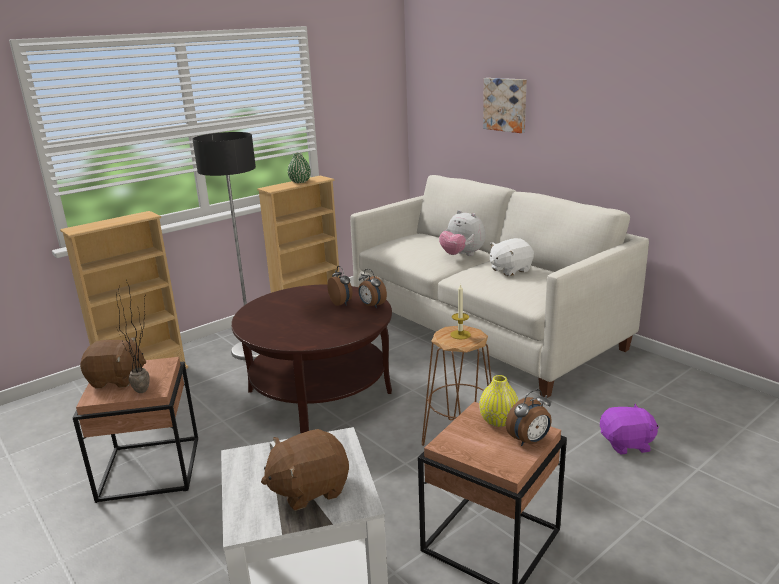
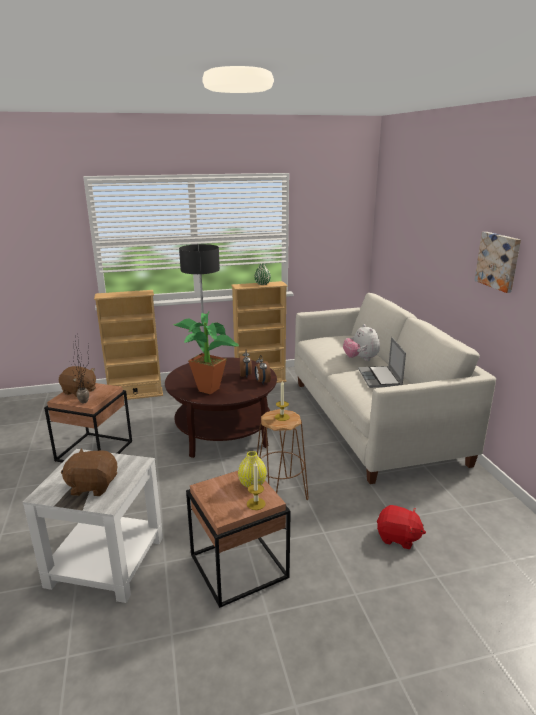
camera: 25 degrees right, 0 degrees up
(307, 329) = (207, 388): none -> potted plant
(506, 104) = (425, 246): picture -> picture (499, 261)
(510, 270) = (380, 378): white plush toy -> laptop
(529, 441) = (256, 504): alarm clock -> candle
(626, 444) = (398, 537): purple plush toy -> red plush toy

